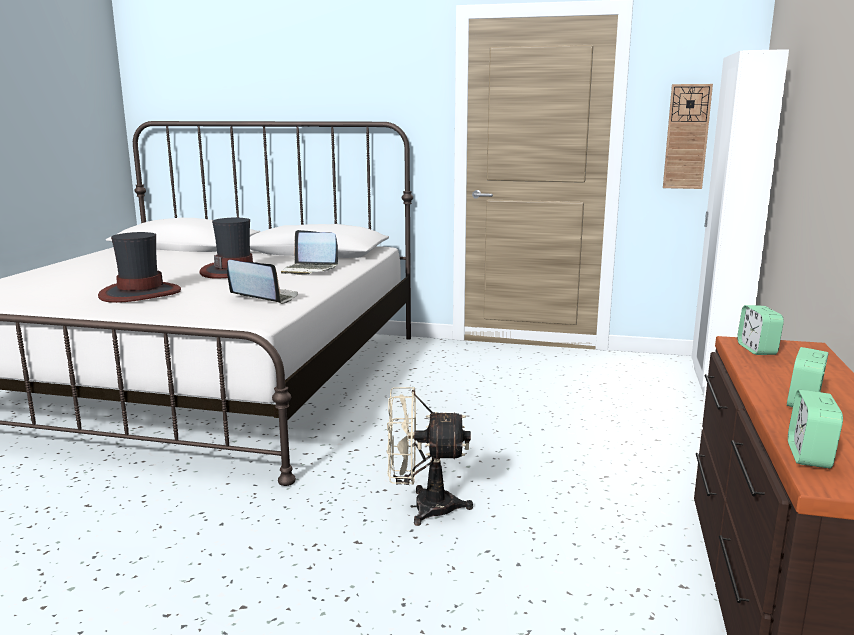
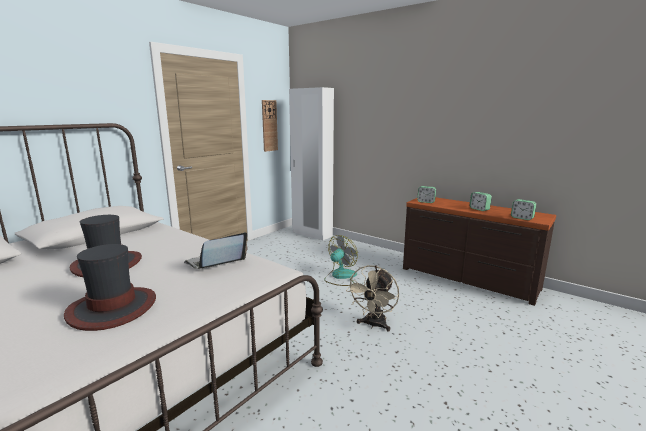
camera: 65 degrees left, 0 degrees up
(309, 270) = (157, 242): laptop -> none
(565, 446) = (340, 277): none -> fan

